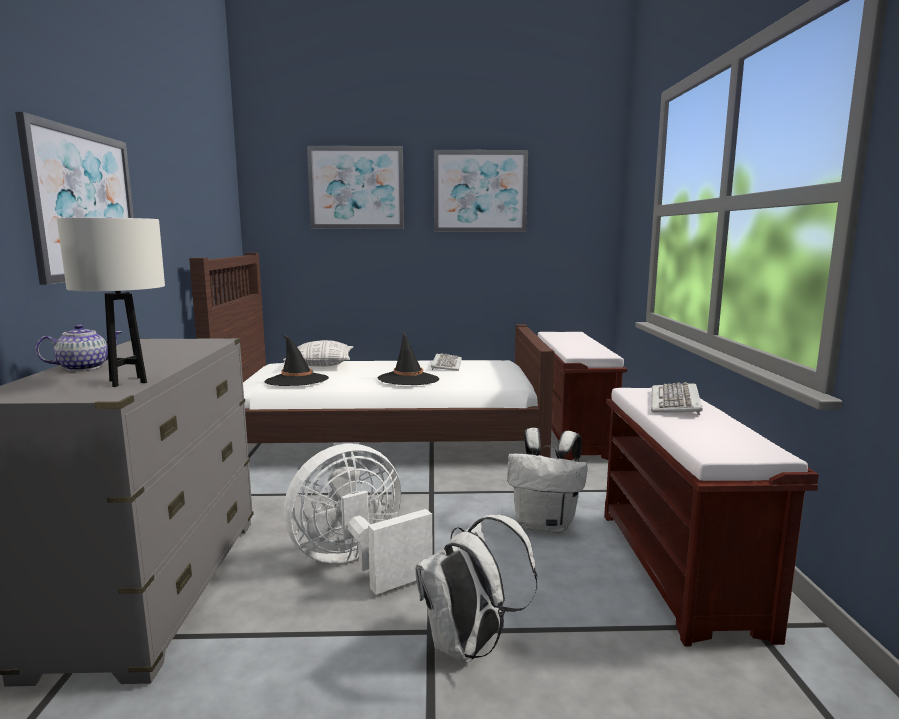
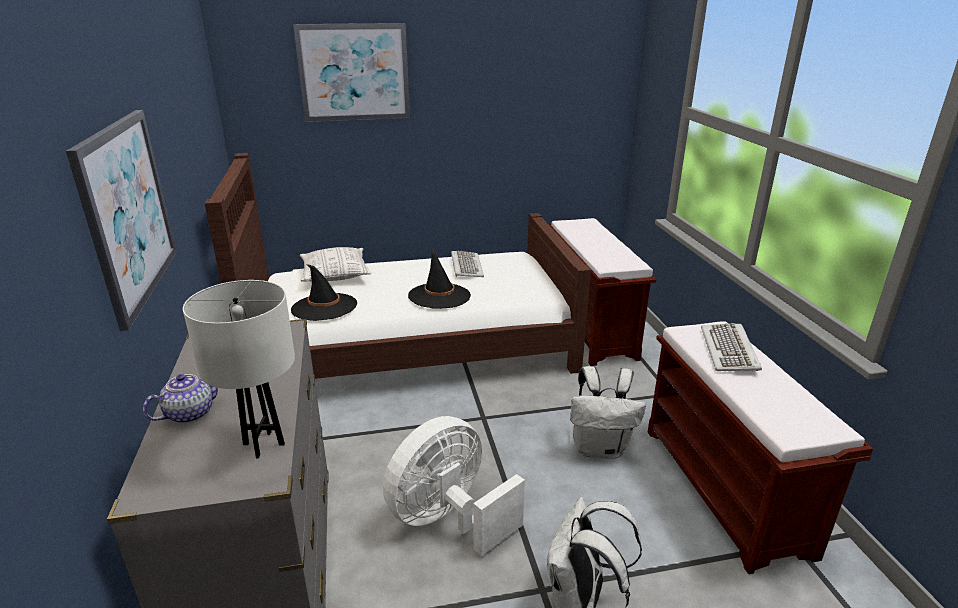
camera: 10 degrees left, 15 degrees up
(480, 191) = (491, 73): picture -> none

